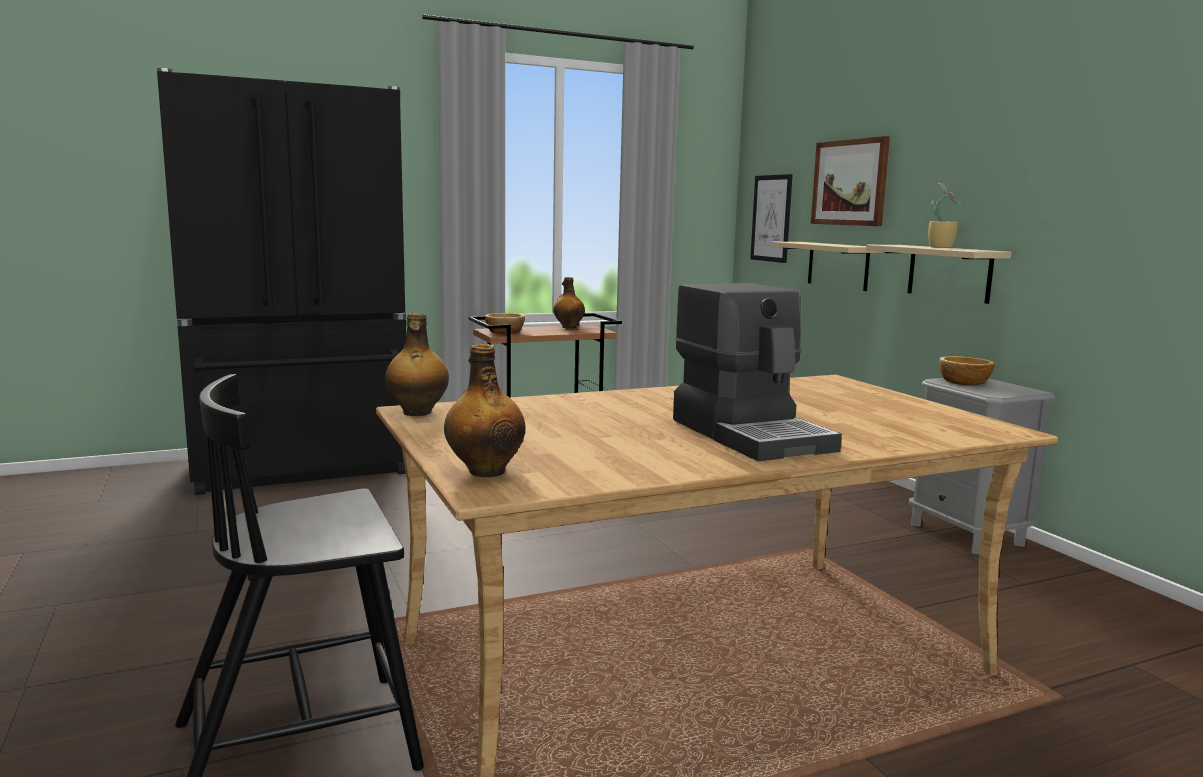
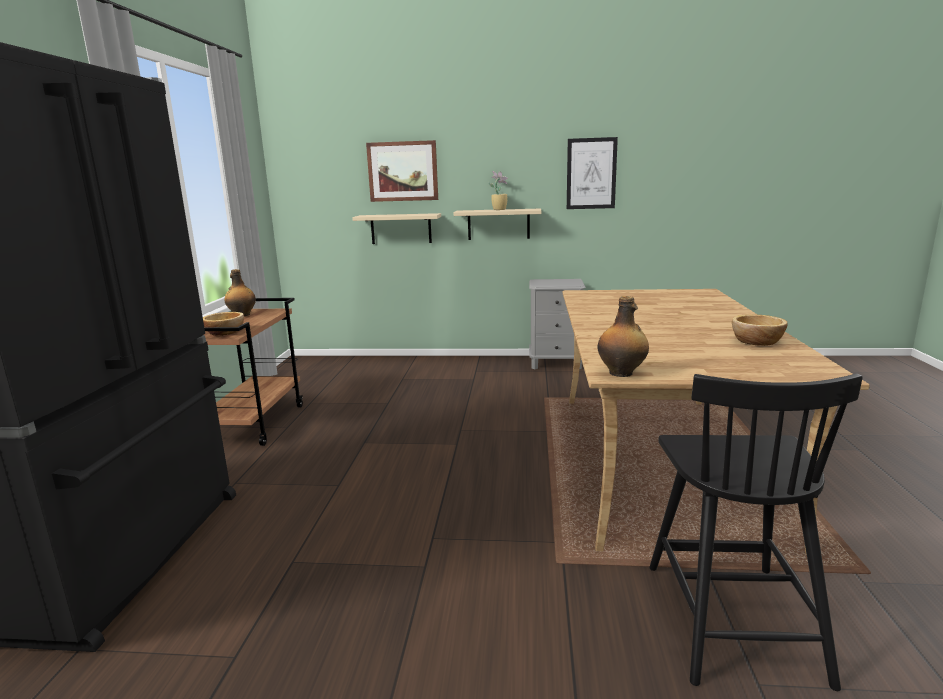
camera: 60 degrees left, 5 degrees up
(485, 471) = (787, 371): bottle -> none
(751, 434) = (706, 320): coffee machine -> none
(771, 218) = (319, 200): picture -> picture (591, 173)
(964, 382) = (546, 283): bowl -> bowl (757, 341)

